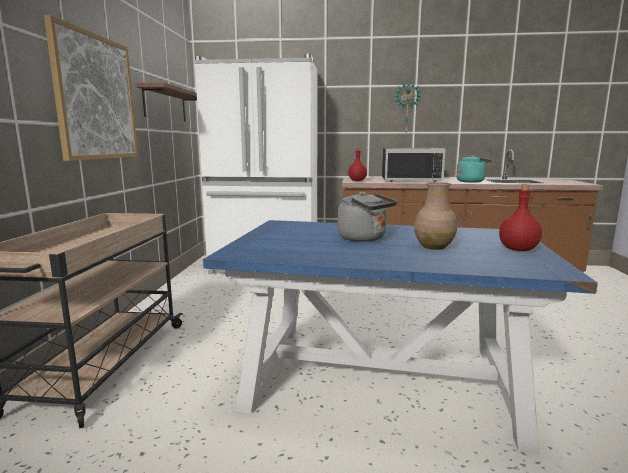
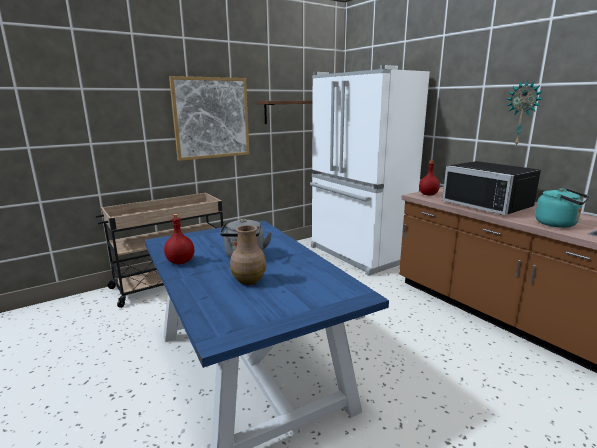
camera: 50 degrees right, 5 degrees up
(517, 249) = (283, 311): red bottle -> red bottle (180, 262)

